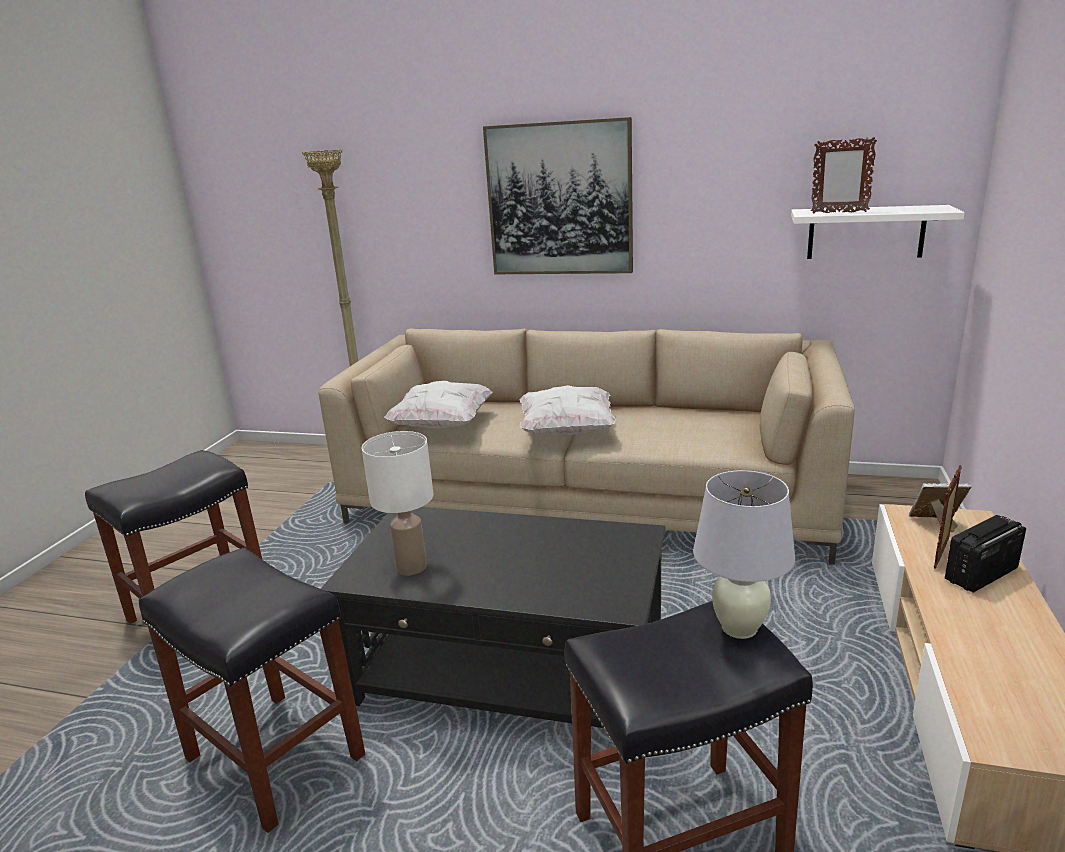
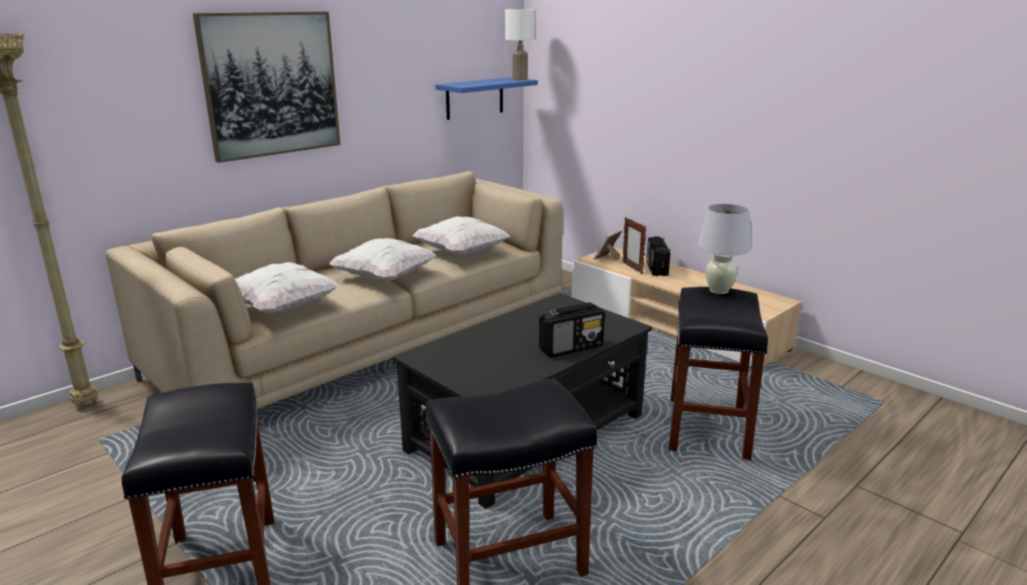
camera: 60 degrees left, 0 degrees up
(410, 567) = (500, 369): white table lamp -> white table lamp (519, 79)
(508, 589) = (571, 348): none -> radio
(685, 434) = (461, 253): none -> white pillow
(839, 212) = (477, 84): picture frame -> none
(865, 232) = (475, 98): white shelf -> blue shelf

